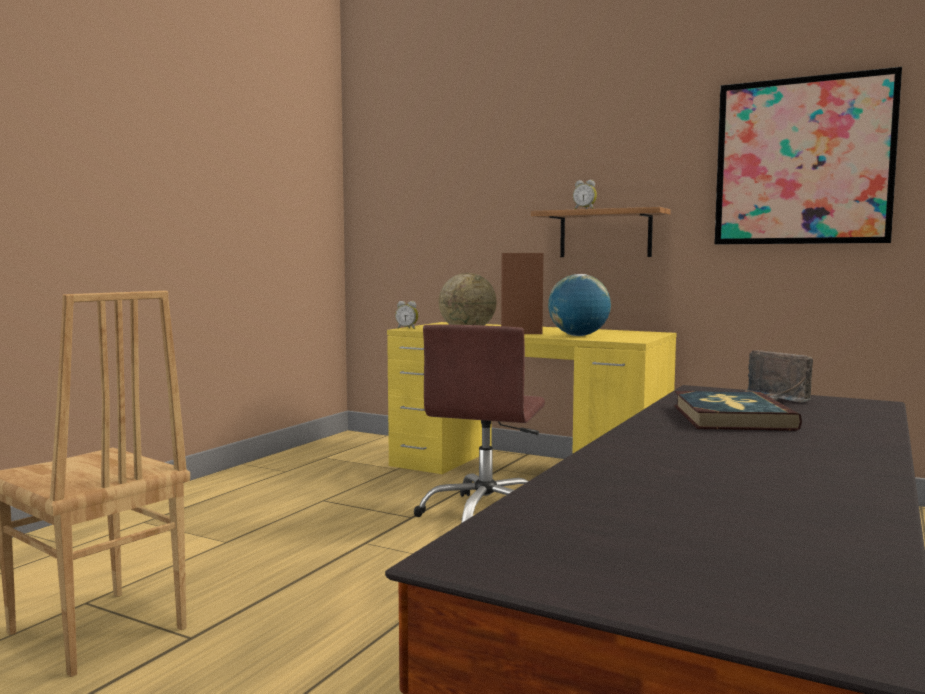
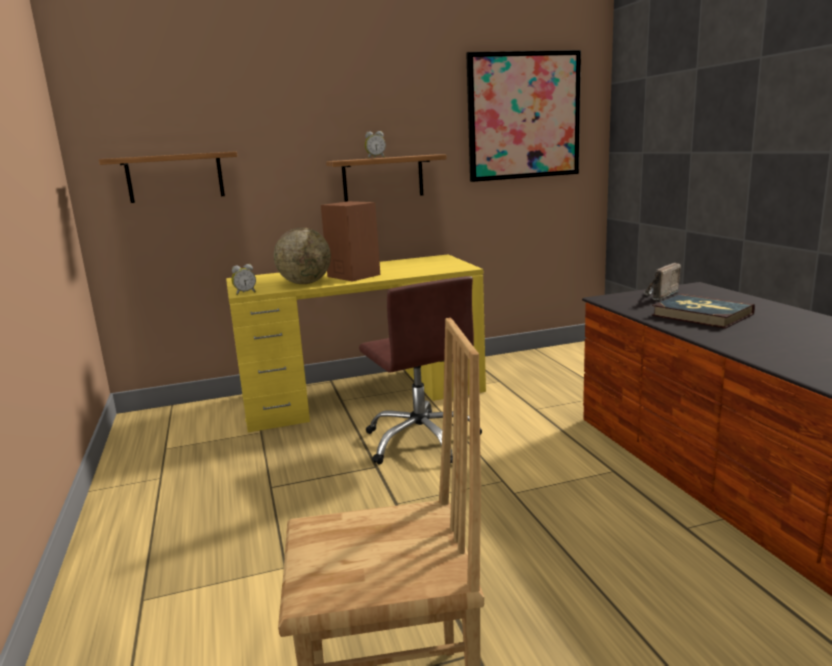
camera: 45 degrees left, 10 degrees up
(415, 223) = (175, 177): none -> shelf
(578, 336) = (412, 271): globe -> none
(772, 398) = (658, 295): radio -> radio turned 120 degrees clockwise

